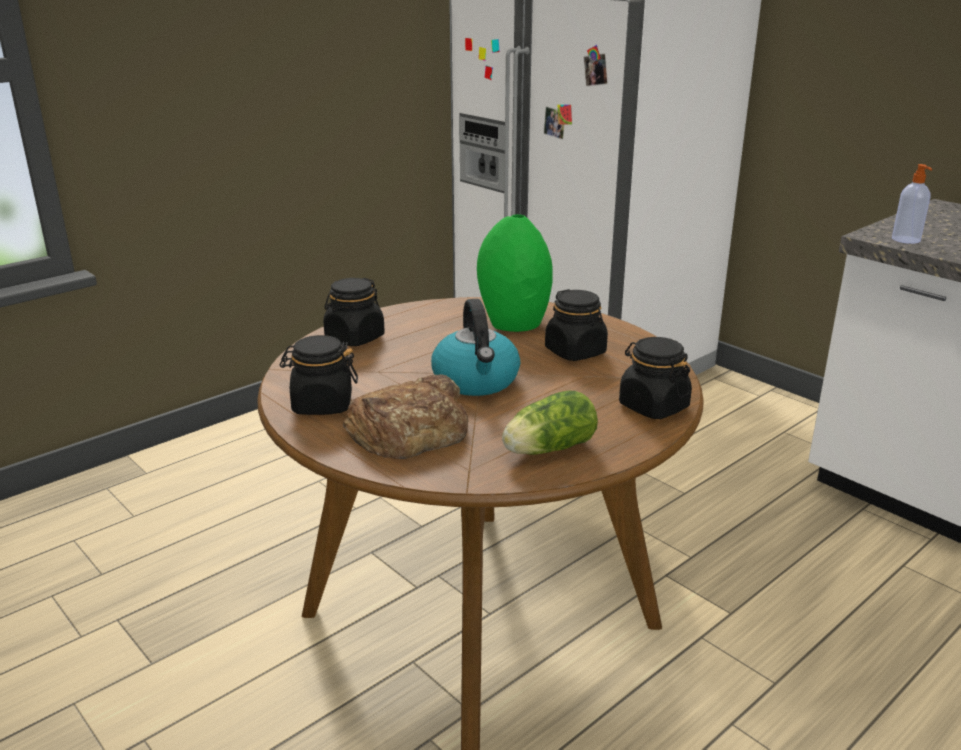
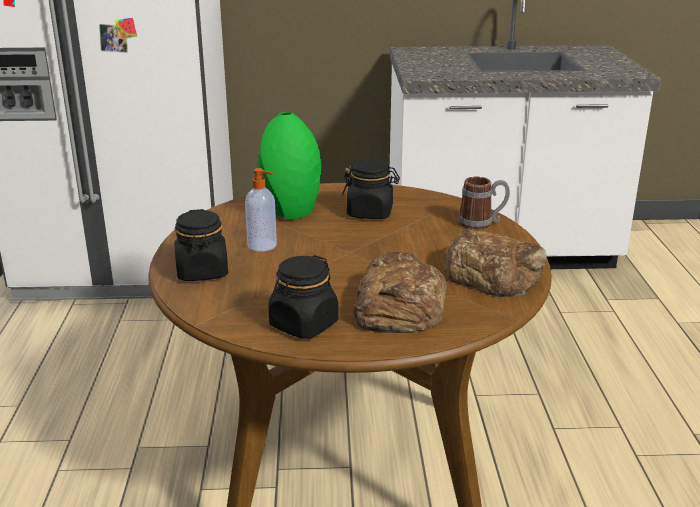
camera: 50 degrees left, 0 degrees up
(476, 381) = (360, 257): kettle -> none
(546, 449) = (493, 274): lettuce -> bread
(653, 406) = (482, 223): black jar -> mug
(906, 240) = (438, 74): soap dispenser -> soap dispenser (263, 246)

